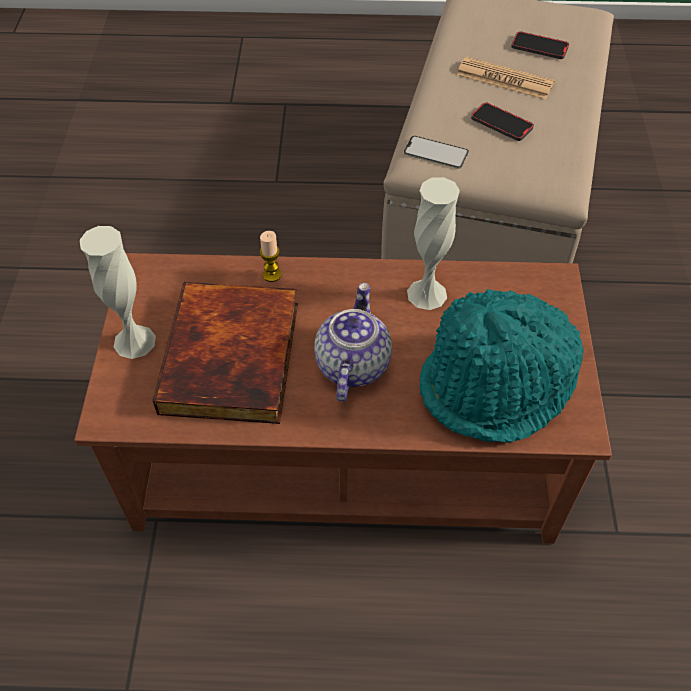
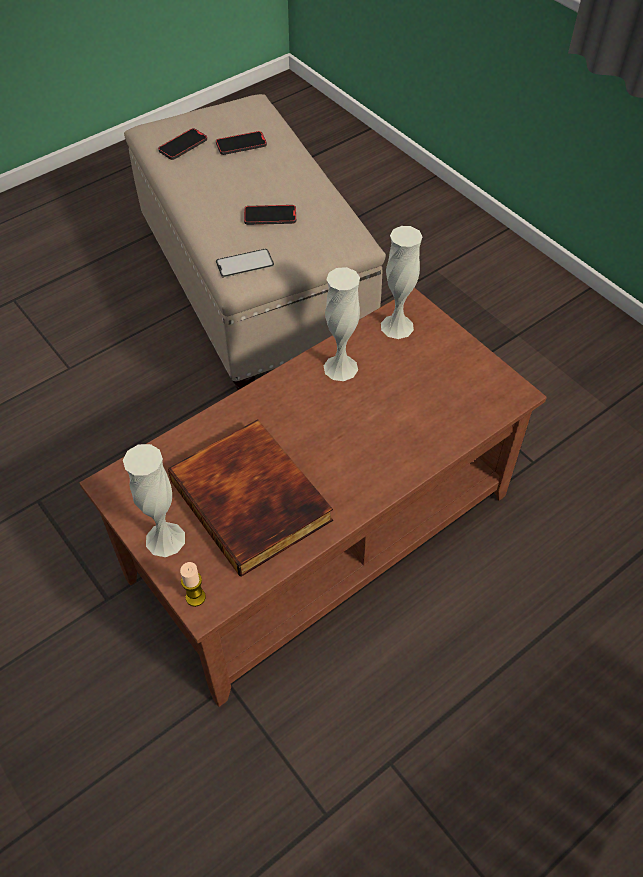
camera: 40 degrees left, 0 degrees up
(272, 274) = (218, 423): candle -> candle (195, 597)
(351, 364) = (339, 448): teapot -> none
(484, 24) = (183, 146): none -> phone
(497, 385) = (443, 399): turquoise hat -> none
(504, 79) = (240, 182): newspaper -> none
(521, 289) = (397, 326): none -> white vase

